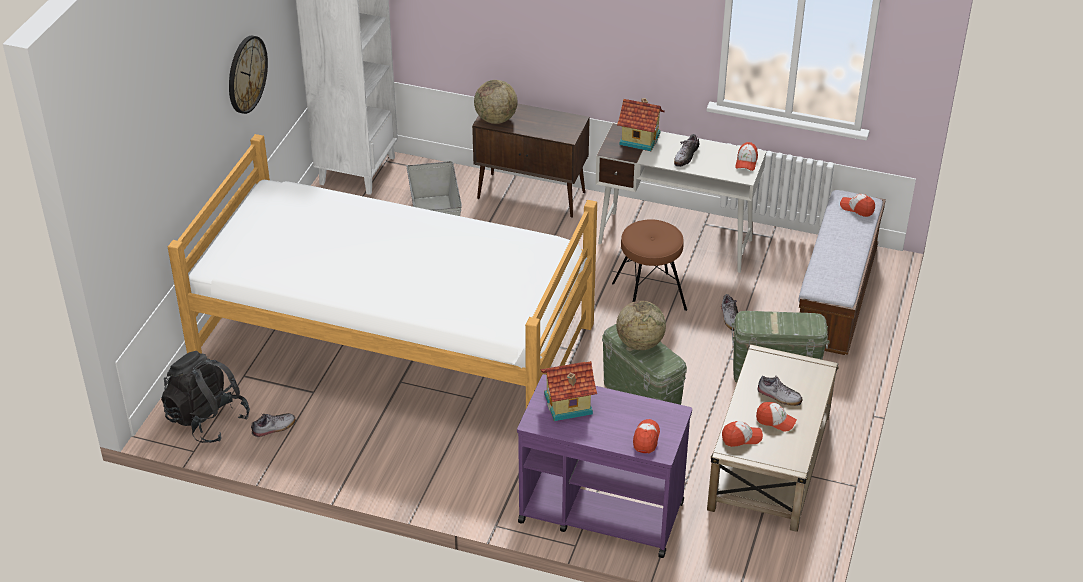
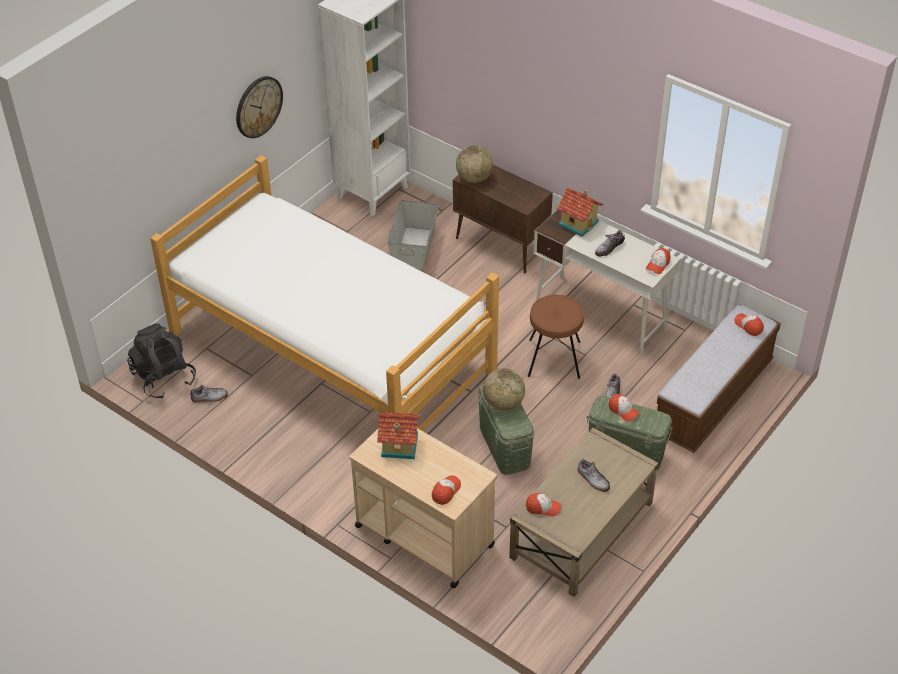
camera: 20 degrees right, 5 degrees up
(600, 512) = (423, 535): purple cart -> beige cart
(775, 421) = (579, 500): cap -> cap (623, 410)

